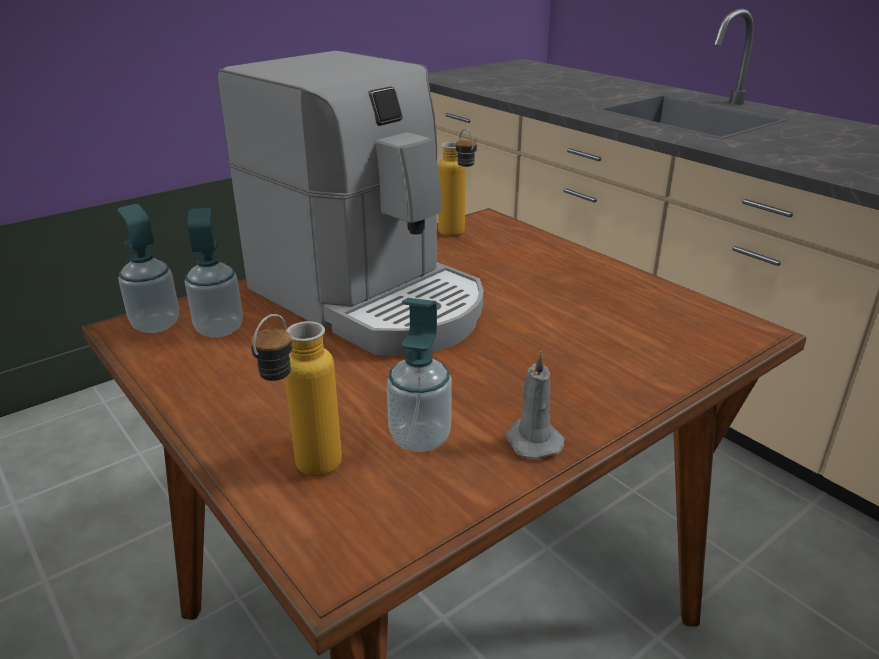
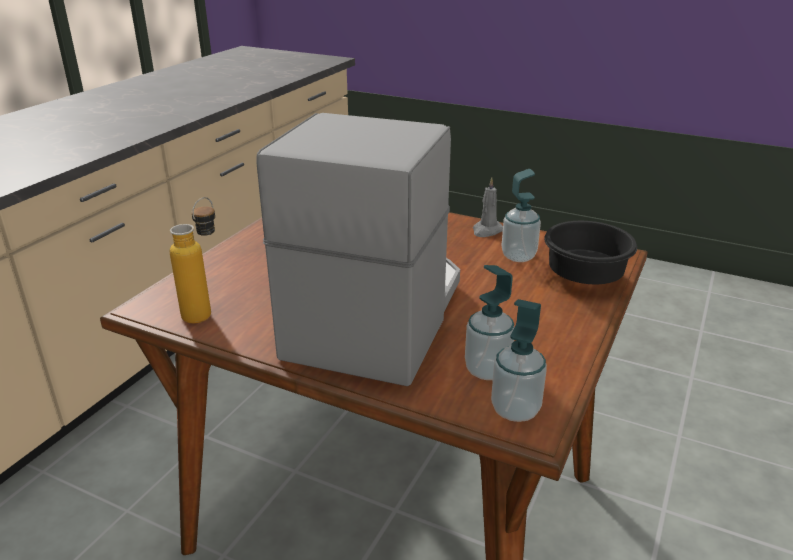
camera: 115 degrees left, 0 degrees up
(306, 474) = (581, 276): bottle -> black bowl

